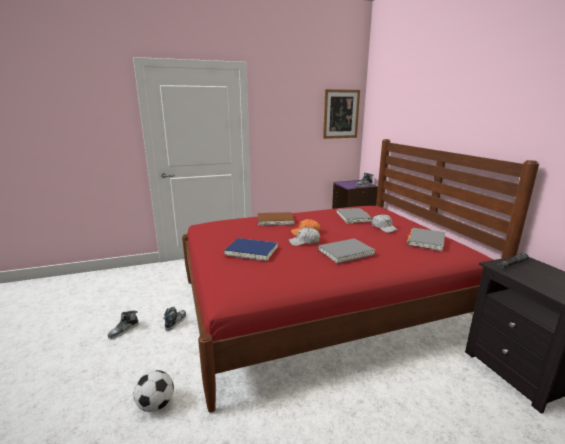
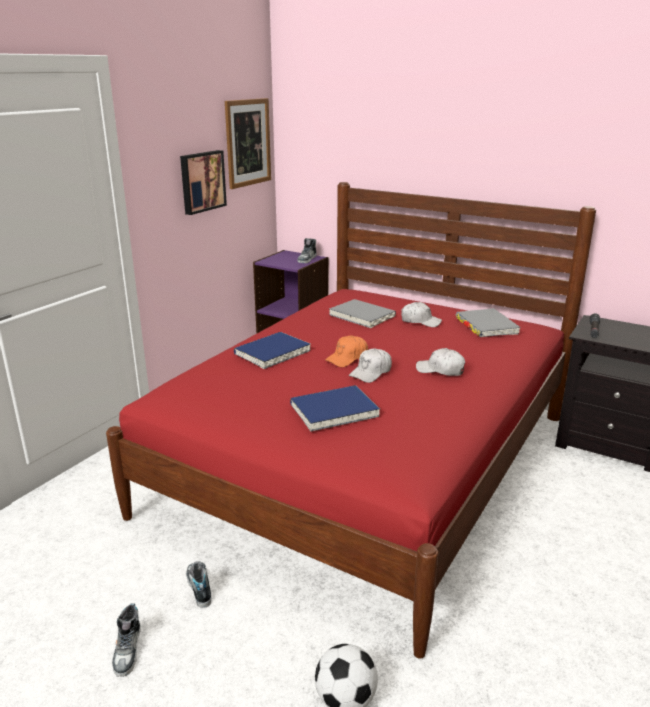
camera: 40 degrees left, 5 degrees up
(275, 220) = (272, 353): brown book -> blue book
(302, 131) = (201, 181): none -> picture
(345, 252) = (440, 370): grey book -> white cap

